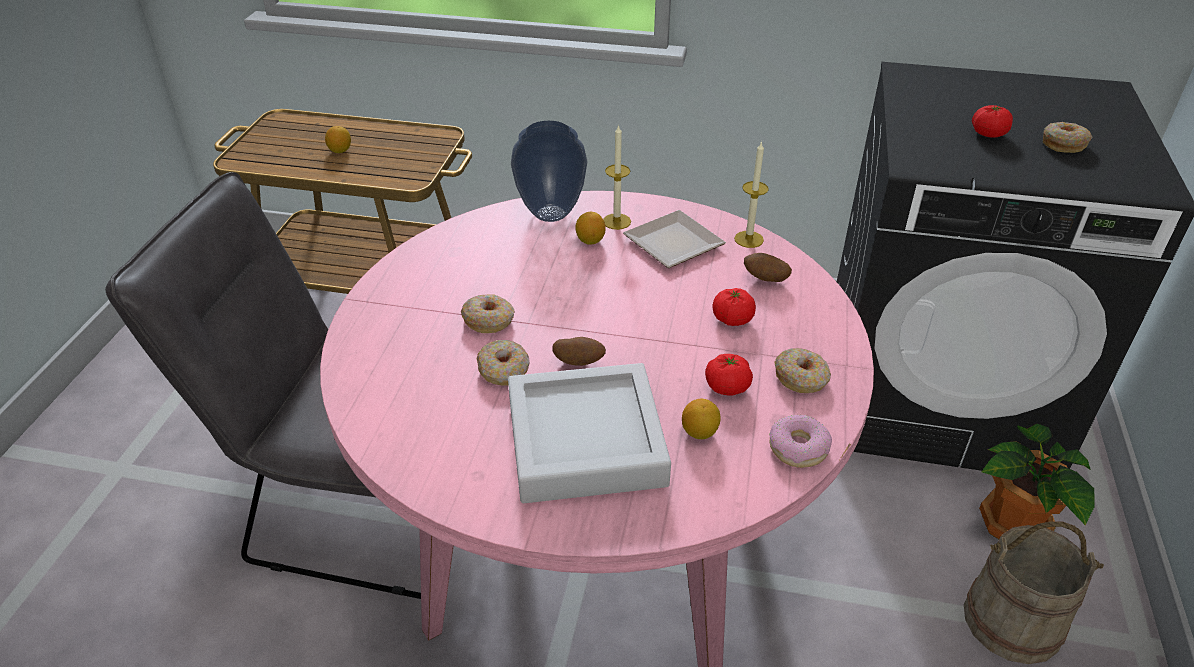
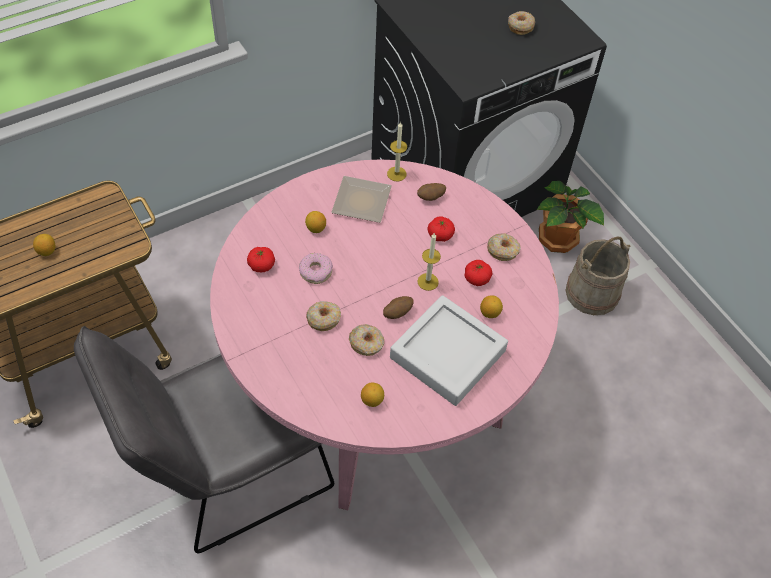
camera: 45 degrees left, 15 degrees up
(433, 428) = (372, 400): none -> lemon
(551, 214) = (272, 223): vase -> none
(616, 221) = (315, 205): candle -> candle (428, 282)
(798, 448) = (536, 291): donut -> donut (316, 271)
(988, 134) = (481, 38): tomato -> tomato (261, 265)

